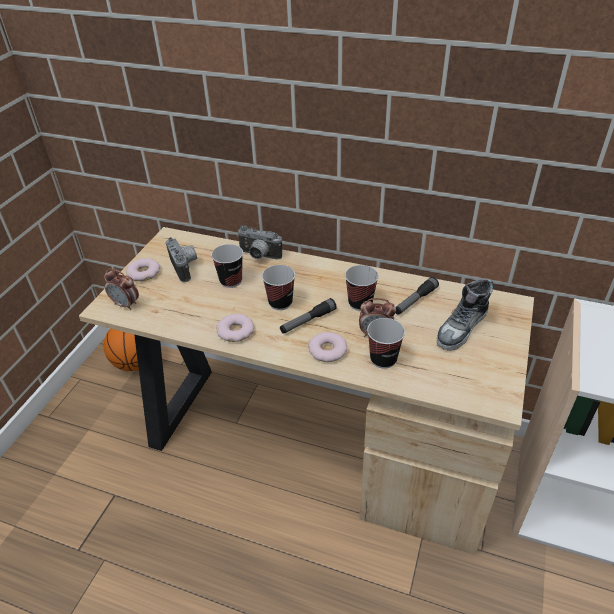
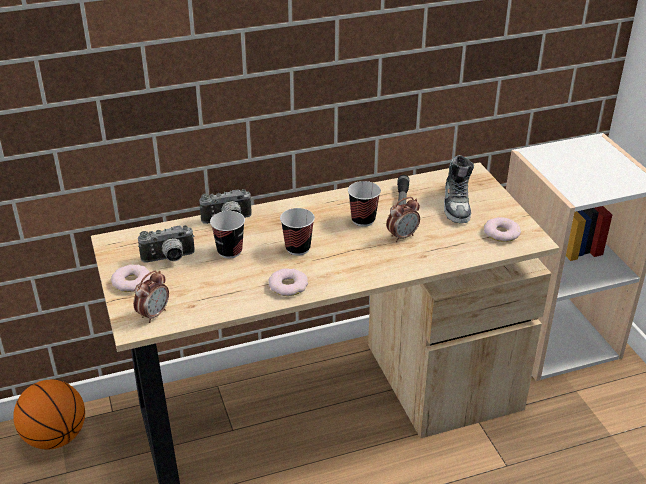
camera: 40 degrees left, 5 degrees down
(126, 305) = (154, 314): alarm clock -> alarm clock turned 45 degrees counterclockwise
(186, 267) = (169, 259): camera -> camera turned 135 degrees clockwise
(308, 321) = (338, 251): flashlight -> none
(327, 350) = (380, 264): donut -> donut (501, 233)
(383, 359) = (428, 250): cup -> none

